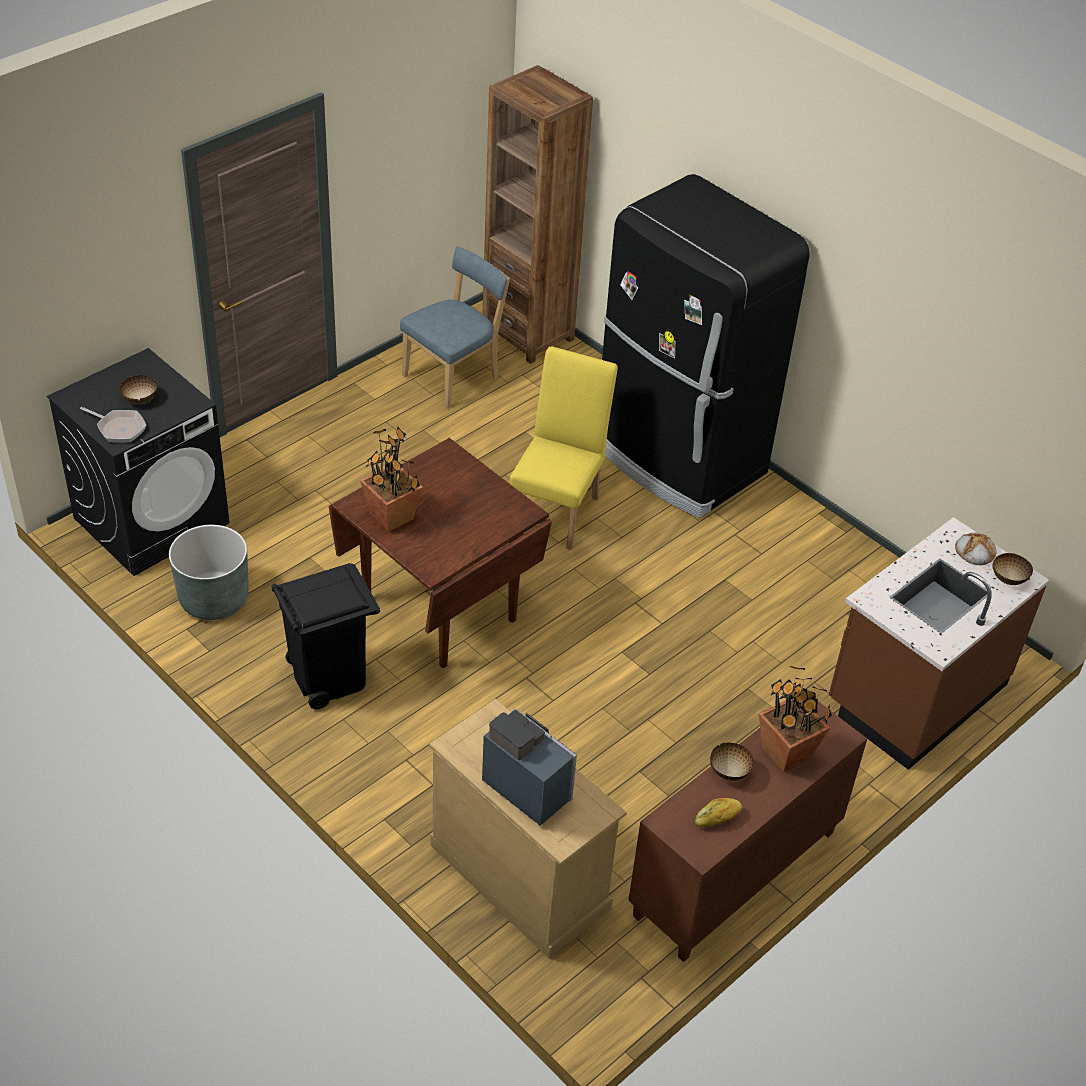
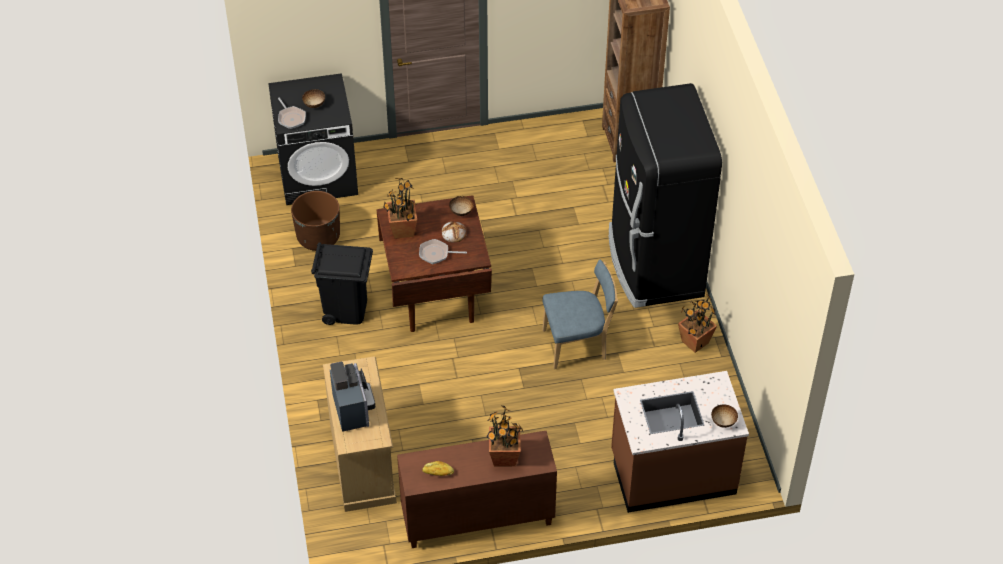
camera: 35 degrees right, 5 degrees up
(214, 599) = (318, 237): grey planter -> brown planter
(454, 376) = (559, 152): blue chair -> blue chair (578, 344)
(464, 528) = (436, 254): none -> frying pan
(558, 509) = (552, 265): yellow chair -> none
(730, 772) = (465, 452): bowl -> bowl (461, 212)
(802, 528) = (694, 342): none -> potted plant
(974, 551) = (719, 396): bread -> bread (453, 233)

